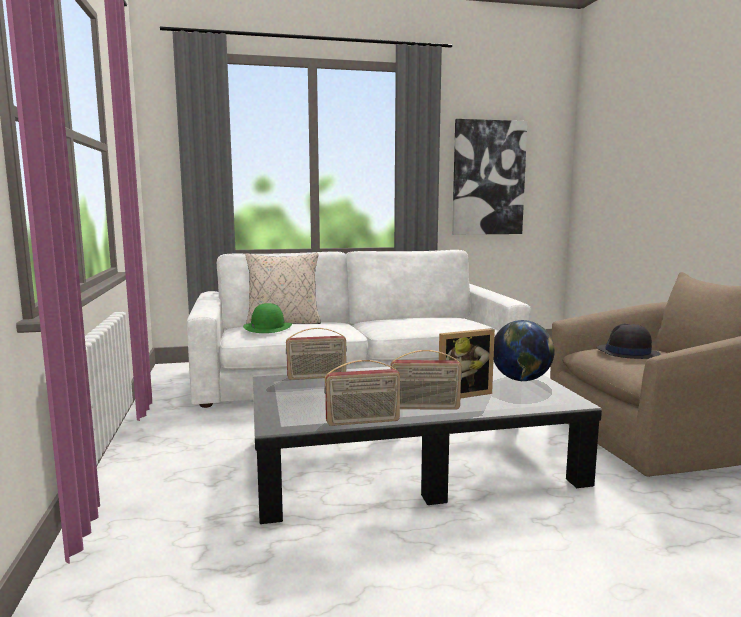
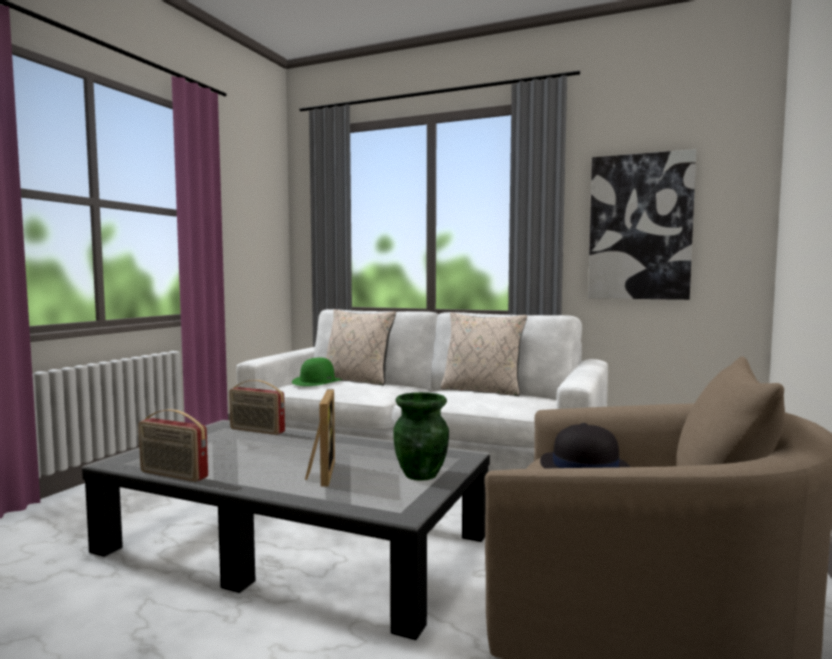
camera: 35 degrees right, 5 degrees down
(406, 317) = (482, 391): none -> beige pillow
(425, 407) = (251, 477): radio -> none
(461, 394) = (319, 473): picture frame -> picture frame turned 105 degrees counterclockwise
(521, 380) = (421, 475): globe -> green vase

